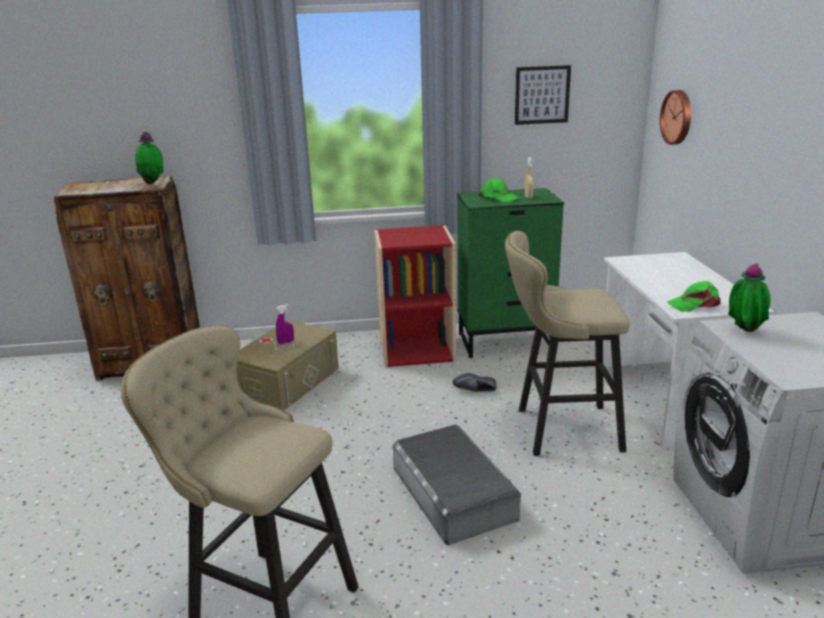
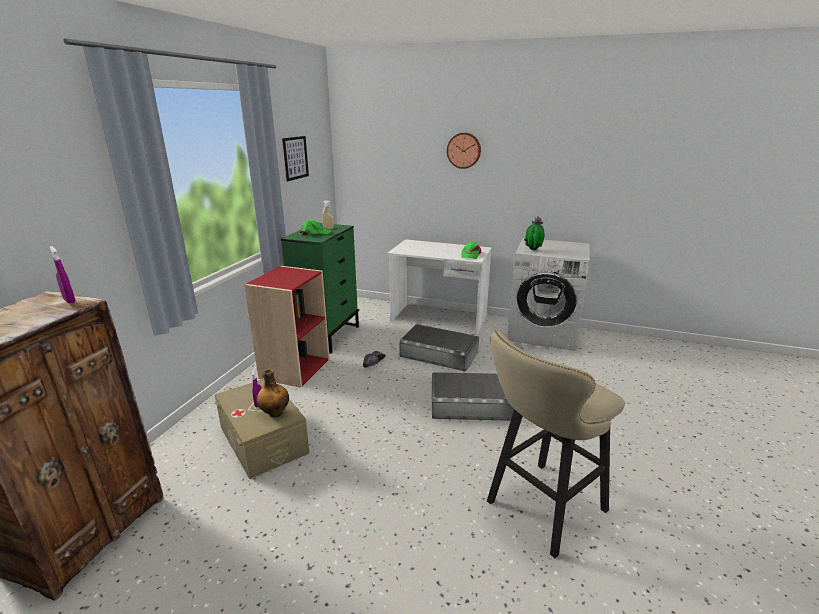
camera: 65 degrees left, 0 degrees up
(153, 183) = (69, 301): potted plant -> purple spray bottle
(275, 354) = (275, 413): none -> bottle
(555, 430) = (439, 354): beige stool -> grey storage box
(678, 117) = (373, 164): wall clock -> wall clock (464, 150)

